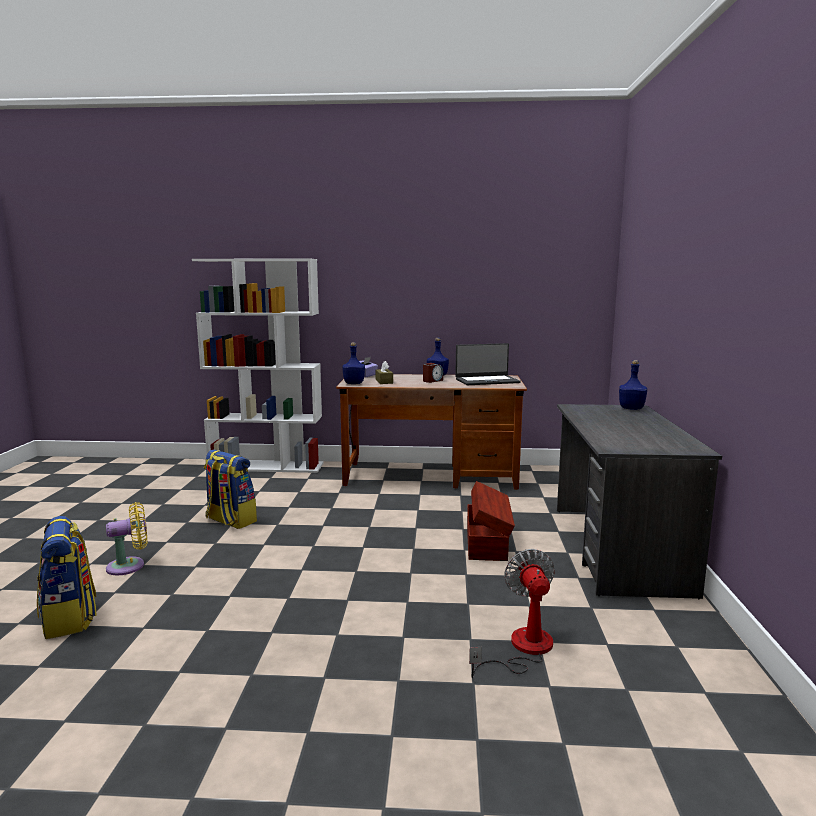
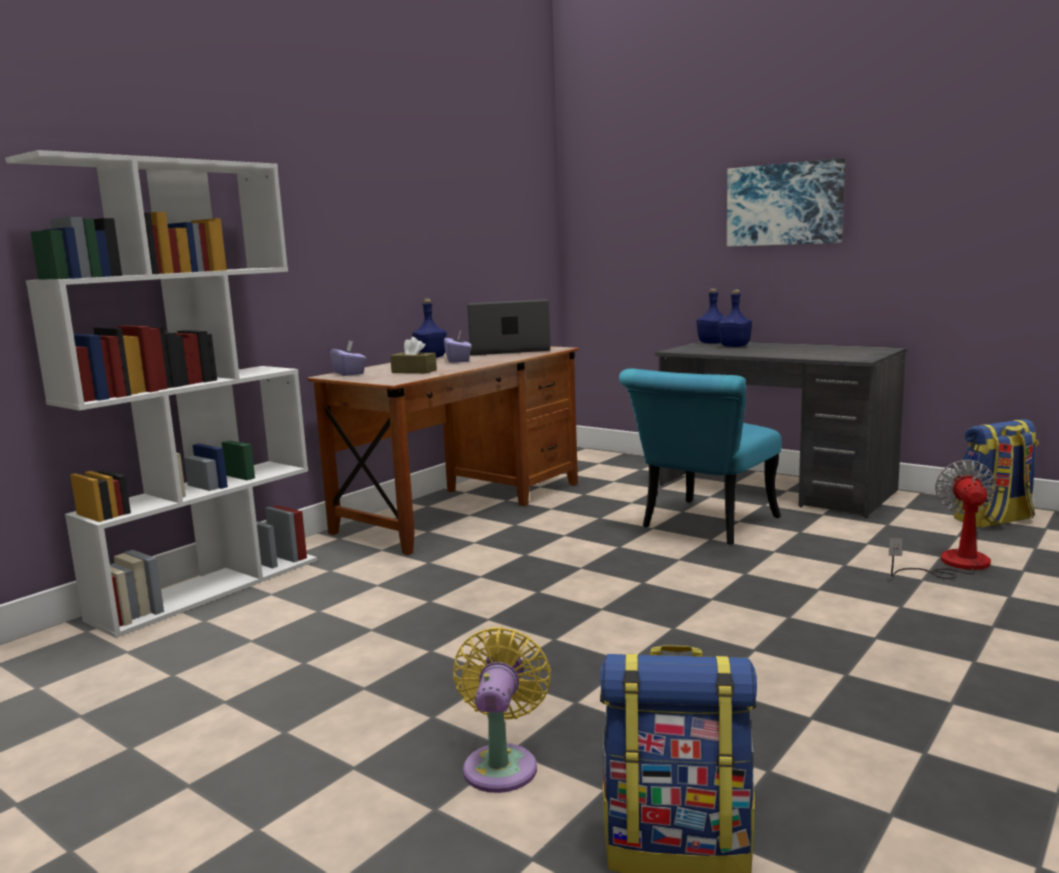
camera: 55 degrees left, 0 degrees up
(230, 521) = (419, 650): backpack -> backpack (994, 520)
(353, 383) = (392, 379): blue bottle -> blue bottle (734, 346)
(432, 381) = (458, 360): alarm clock -> purple tissue box
(487, 381) = (507, 350): laptop -> laptop turned 120 degrees counterclockwise
(487, 542) = (702, 526): brown storage box -> turquoise chair
(522, 649) = (952, 565): fan -> fan turned 75 degrees clockwise
(687, 291) = (784, 204): none -> picture

